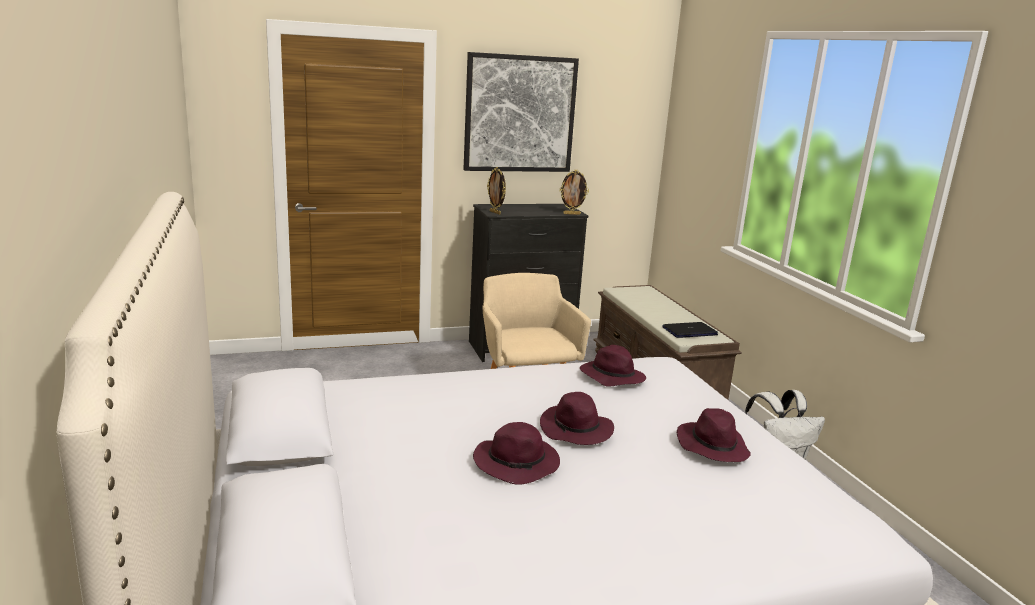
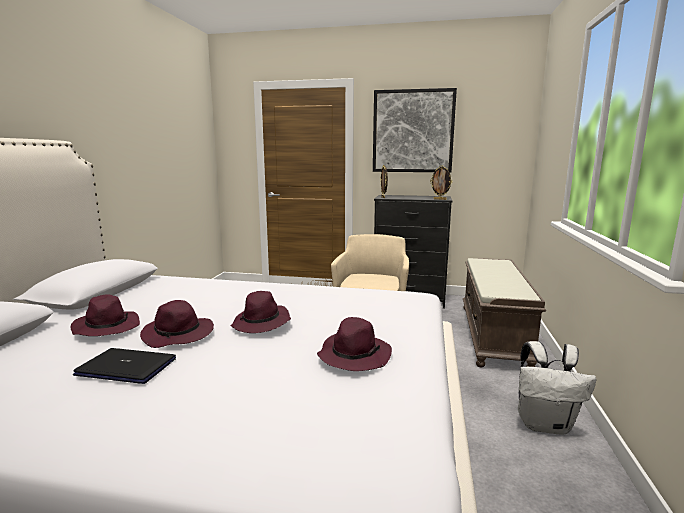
camera: 30 degrees right, 5 degrees down
(611, 377) = (354, 298): purple hat -> purple hat (106, 328)
(689, 331) = (505, 288): laptop -> laptop (127, 367)

